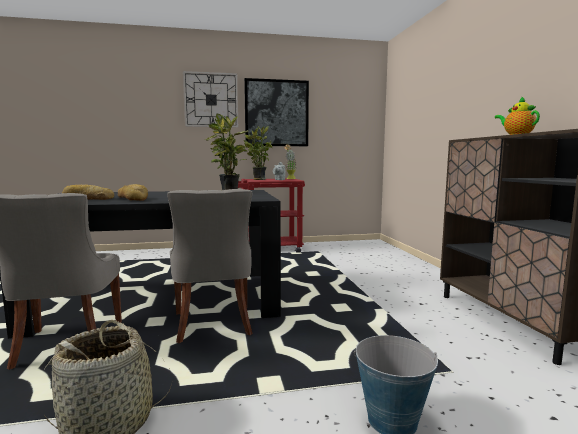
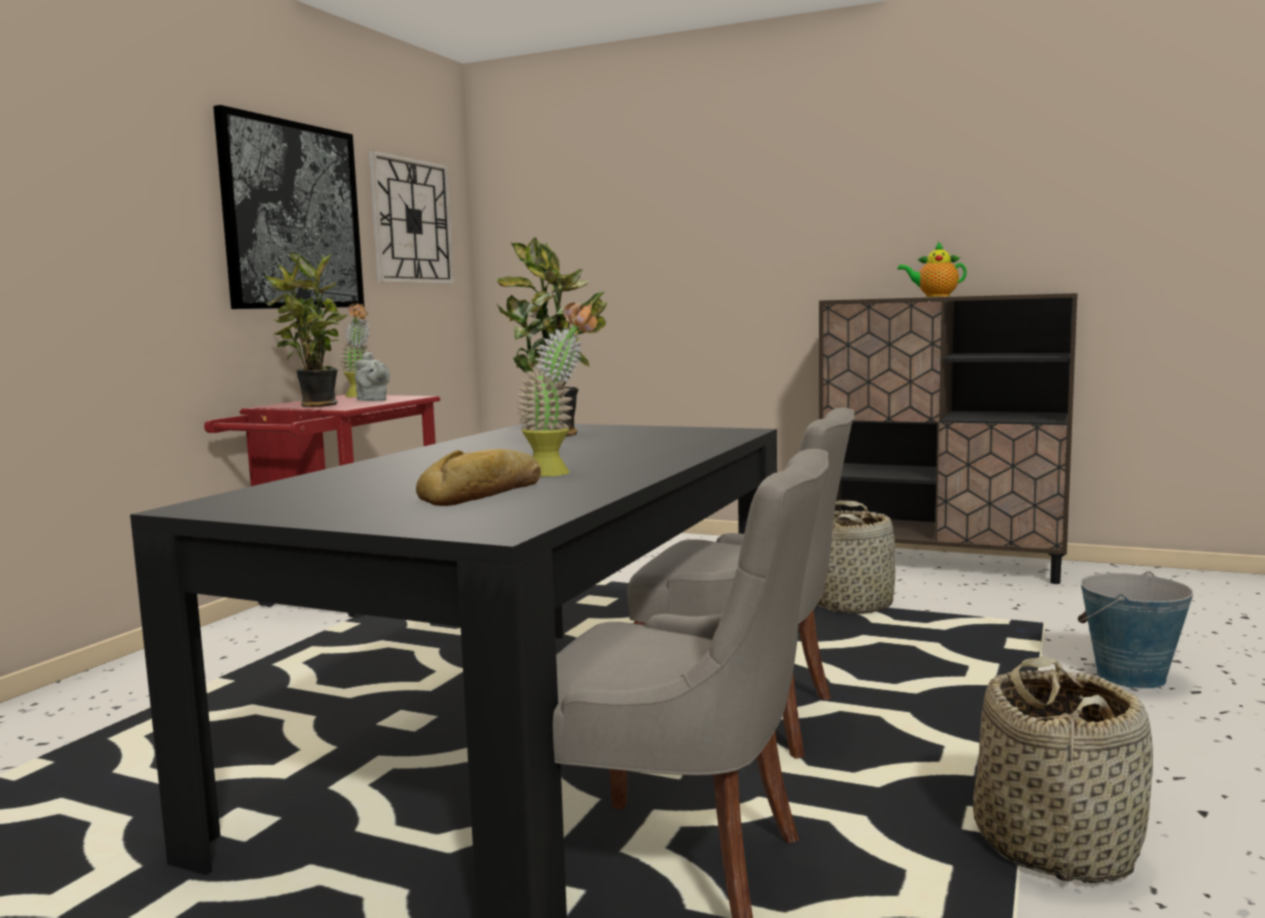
camera: 55 degrees left, 0 degrees up
(132, 199) = (559, 472): bread -> potted plant
(211, 100) = (133, 161): wall clock -> wall clock (412, 221)
(391, 314) = (851, 604): none -> basket

